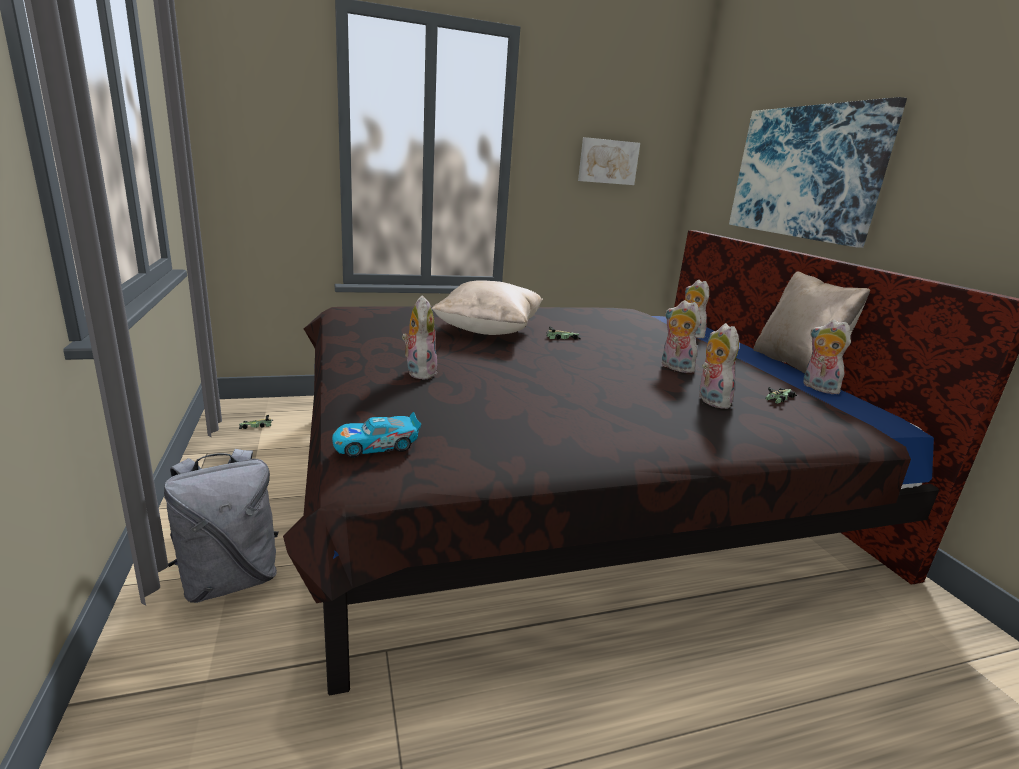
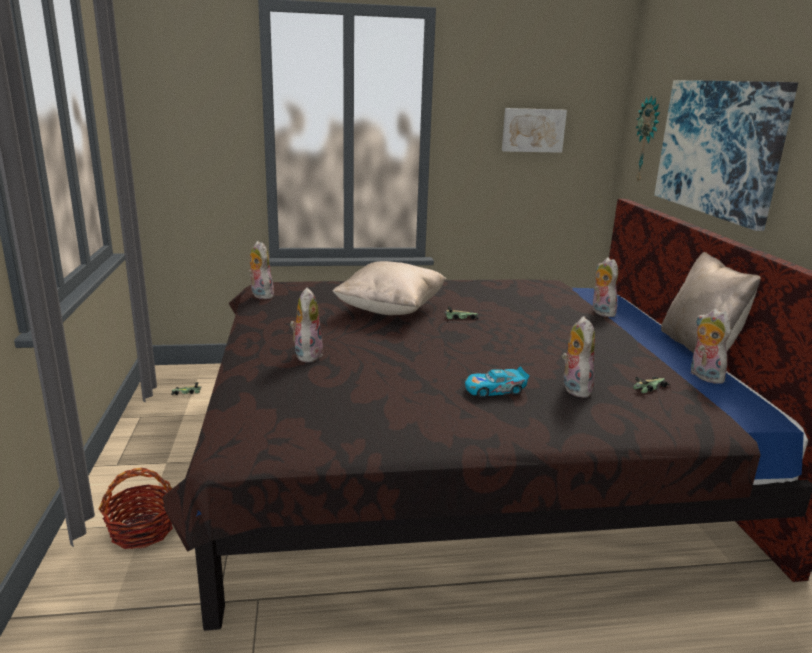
camera: 10 degrees right, 0 degrees up
(230, 579) = (142, 530): grey backpack -> basket
(376, 445) = (244, 425): toy car -> toy car (495, 390)
(674, 368) = (558, 352): plush toy -> plush toy (260, 295)
(718, 173) = (647, 140): none -> wall clock

